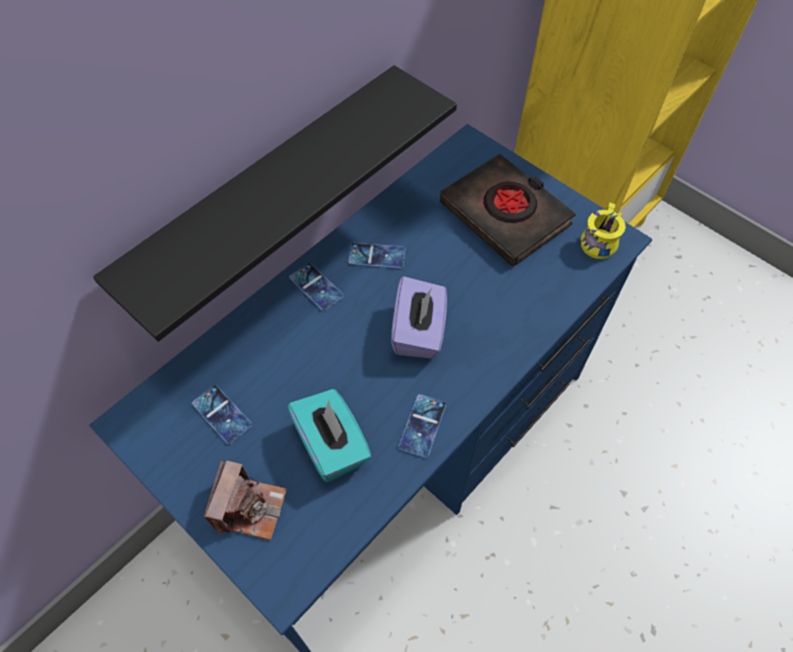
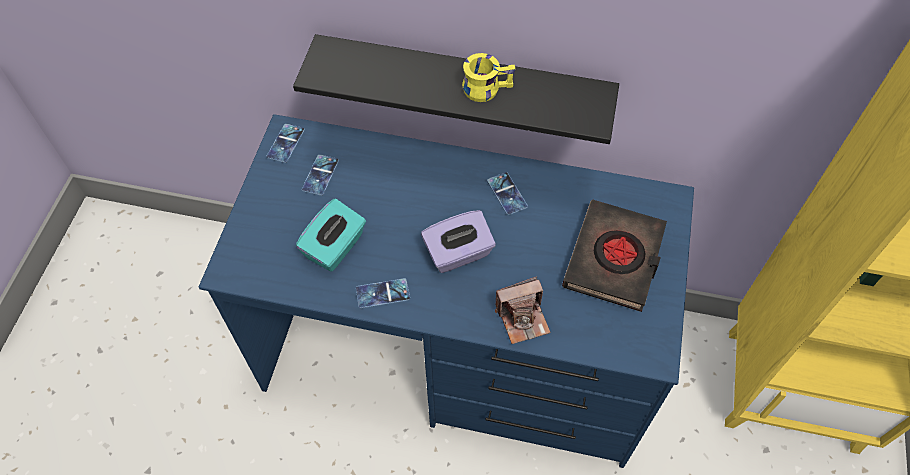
camera: 60 degrees right, 0 degrees up
(249, 507) = (267, 226): camera -> camera (522, 318)
(316, 287) = (453, 172): phone -> phone (285, 143)
(596, 240) = (640, 338): yellow mug -> yellow mug (486, 86)

